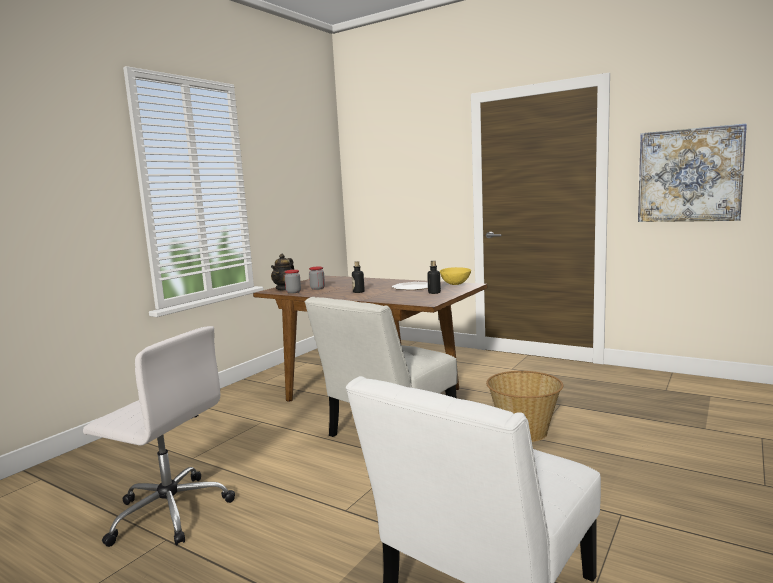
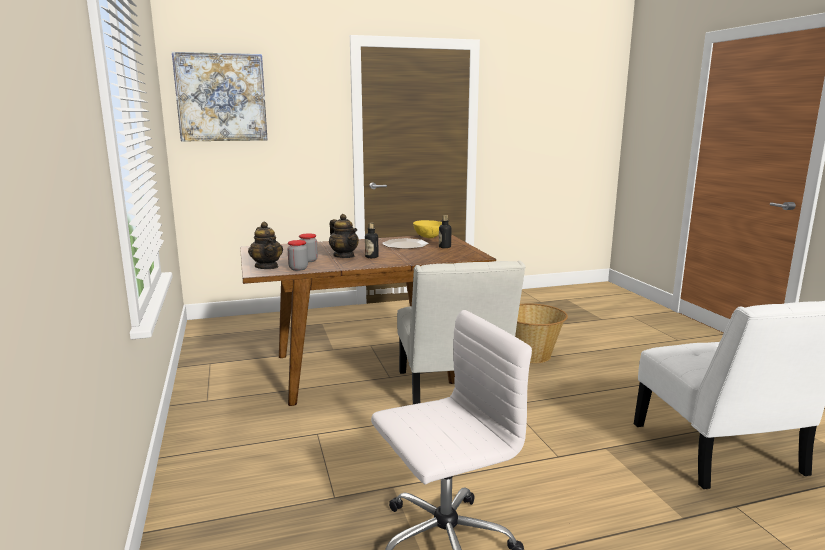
camera: 50 degrees left, 5 degrees up
(346, 289) = (344, 256): none -> teapot
(689, 175) = (533, 133): picture -> picture (221, 97)

